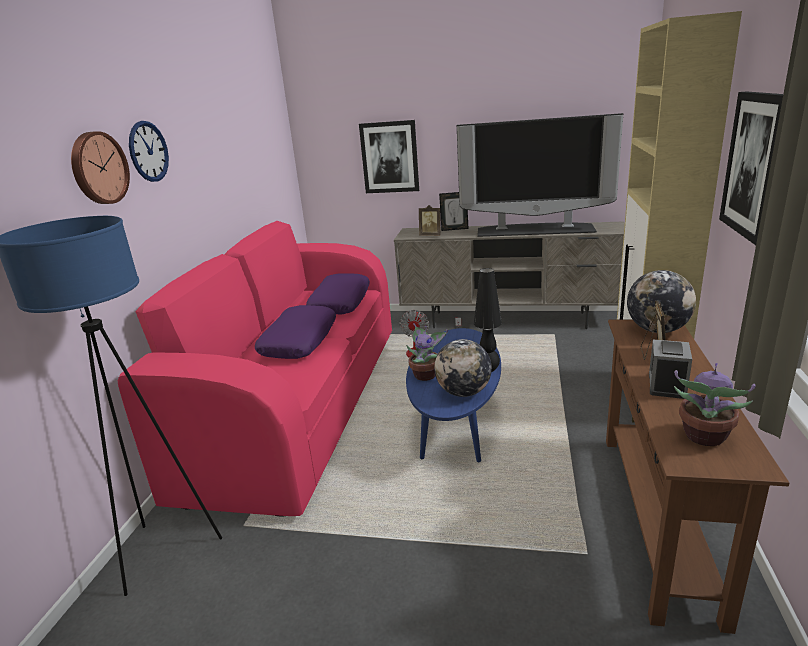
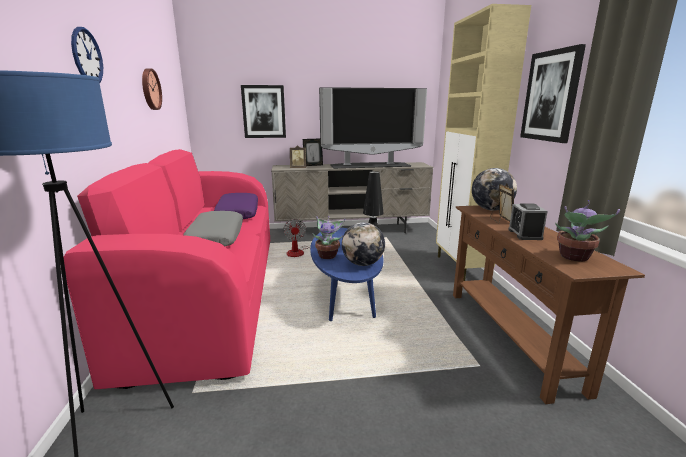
camera: 20 degrees left, 5 degrees down
(98, 168) = (44, 52): wall clock -> wall clock (150, 89)
(299, 341) = (216, 237): purple pillow -> grey pillow

